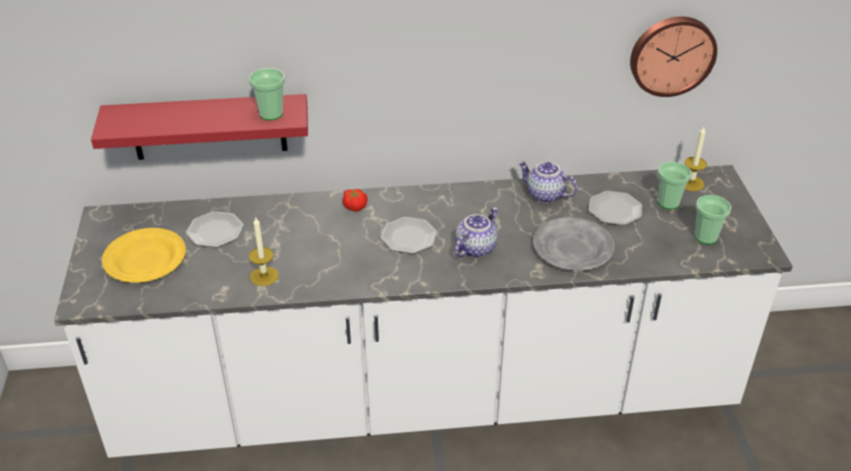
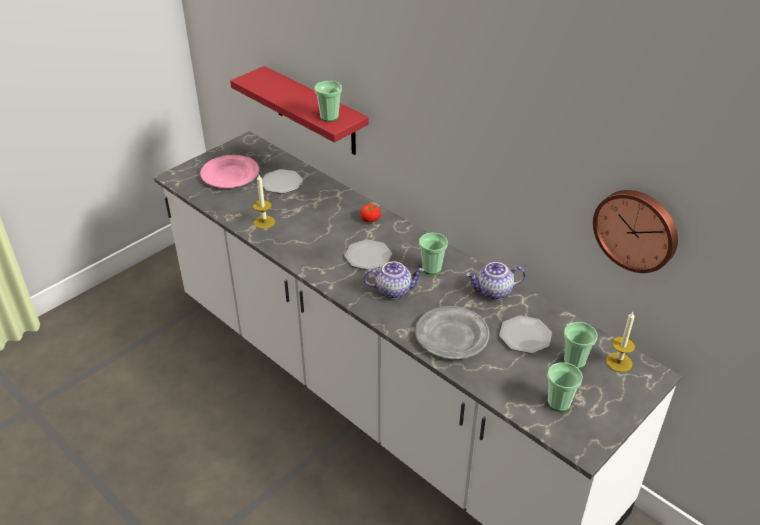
camera: 50 degrees right, 0 degrees up
(144, 259) = (230, 175): yellow plate -> pink plate
(472, 210) = (431, 268): none -> cup
(544, 195) = (493, 292): teapot -> teapot turned 90 degrees counterclockwise

